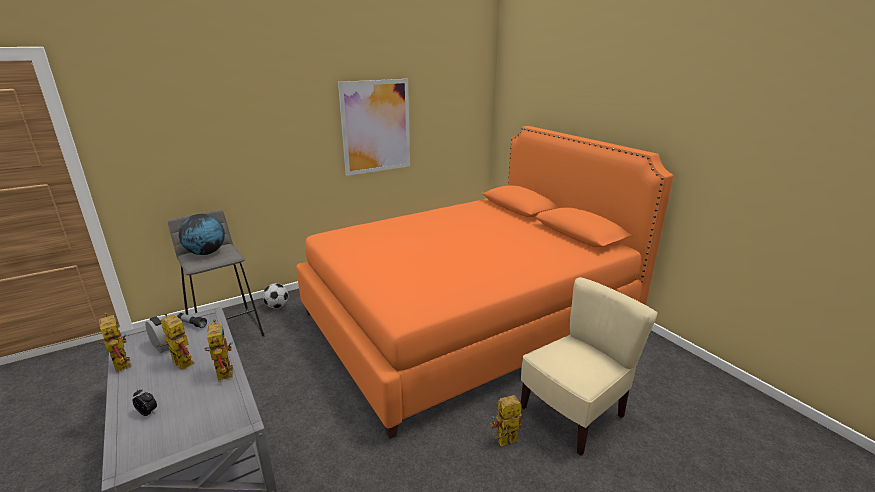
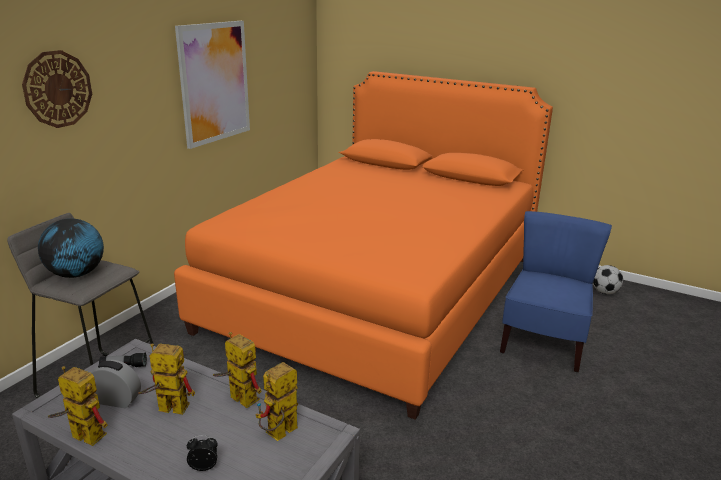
camera: 30 degrees left, 0 degrees up
(230, 124) = (57, 89): none -> wall clock
(277, 306) = (138, 337): football -> football (604, 292)
(503, 442) = (513, 385): toy robot -> toy robot (278, 435)
(573, 413) = (543, 343): beige chair -> blue chair

